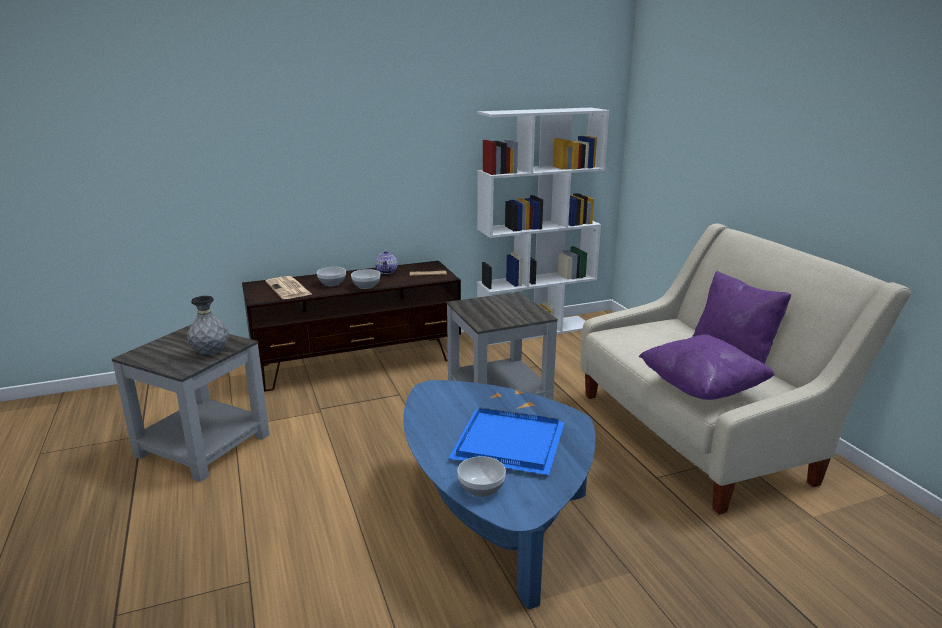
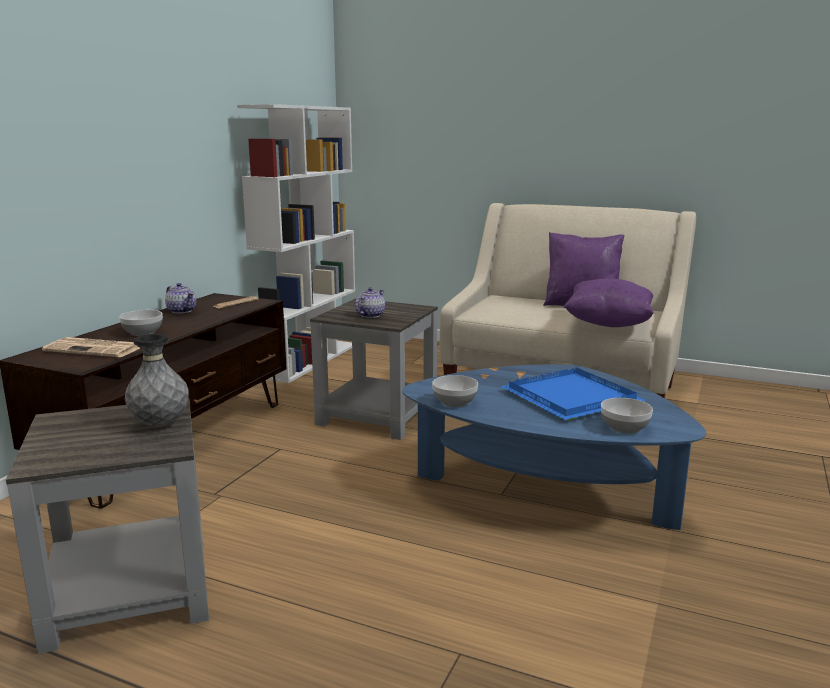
camera: 45 degrees left, 5 degrees down
(366, 286) = (193, 325): bowl -> bowl (454, 402)
(489, 311) = (370, 315): none -> teapot

